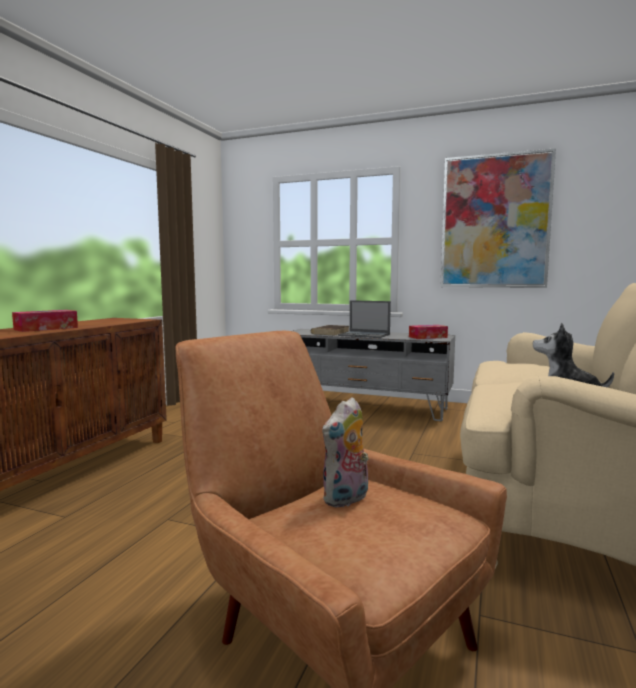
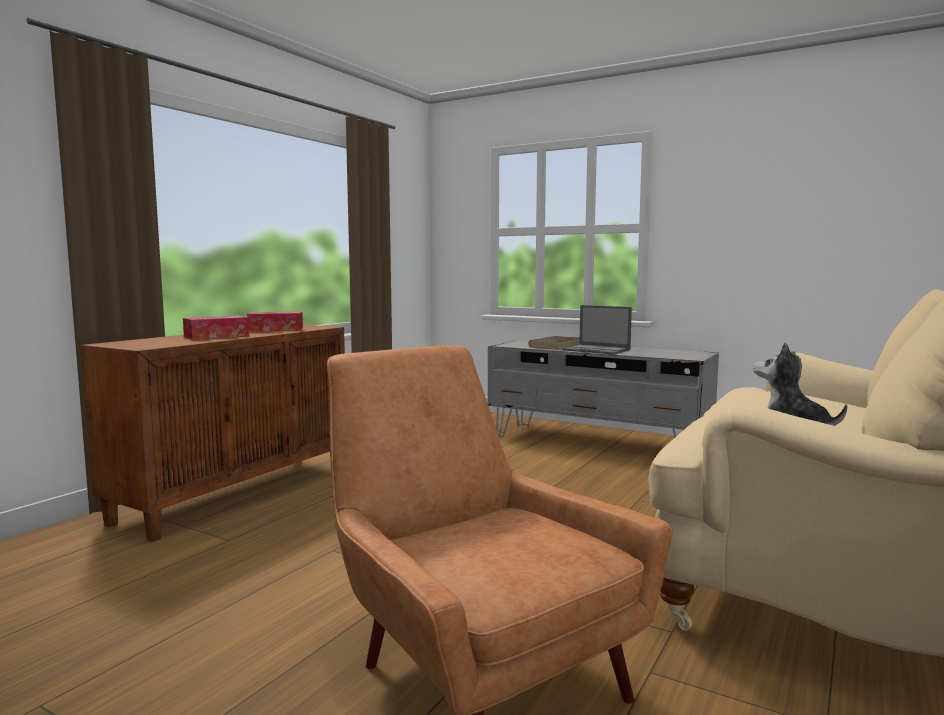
camera: 10 degrees right, 0 degrees up
(346, 499) = (495, 527): plush toy -> none
(428, 337) = (678, 354): tissue box -> tissue box (276, 329)
(495, 222) = (777, 202): picture -> none

